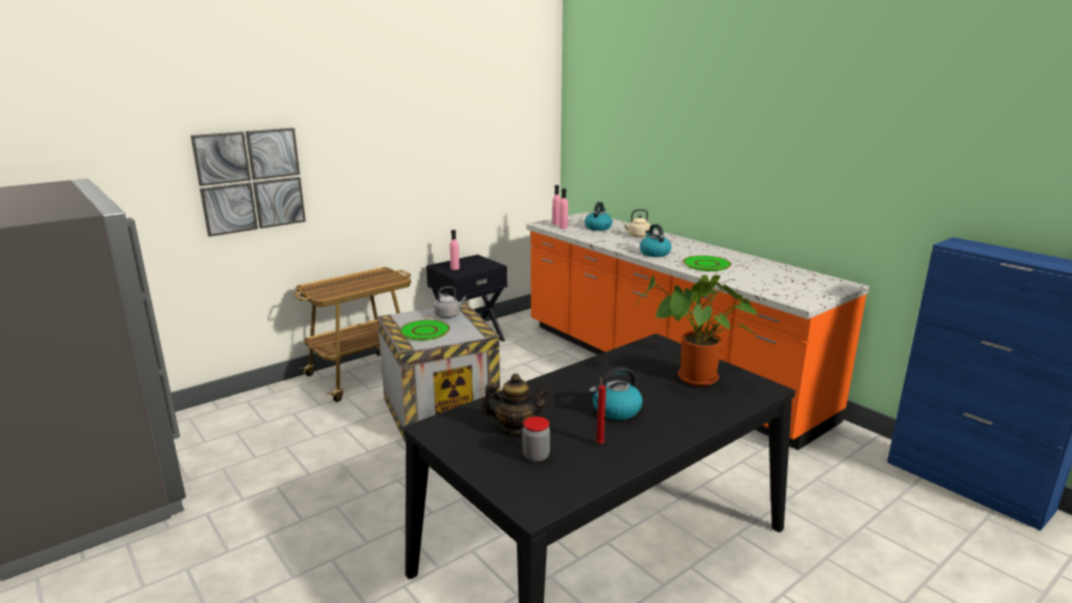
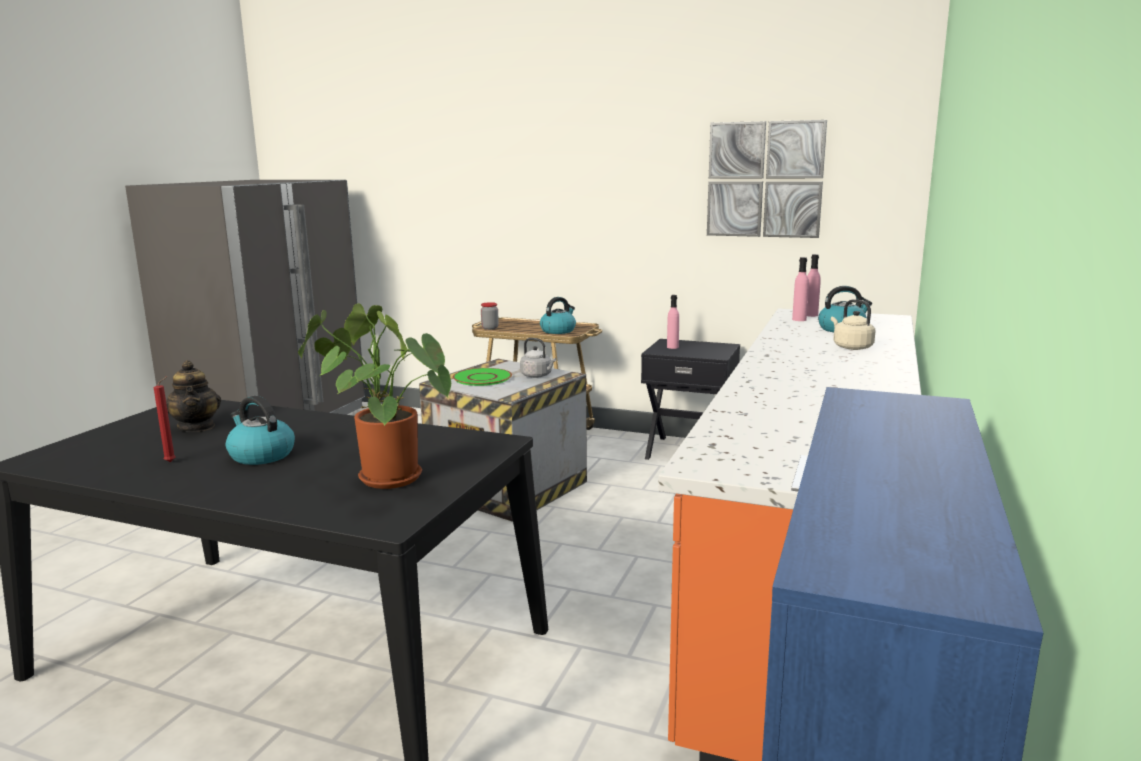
camera: 60 degrees right, 5 degrees down
(251, 180) = (478, 201): picture -> picture (764, 179)
(536, 456) = (135, 444): jar -> jar (490, 328)
(654, 253) = (782, 364): kettle -> kettle (558, 330)
(706, 264) = (790, 392): green plate -> none

